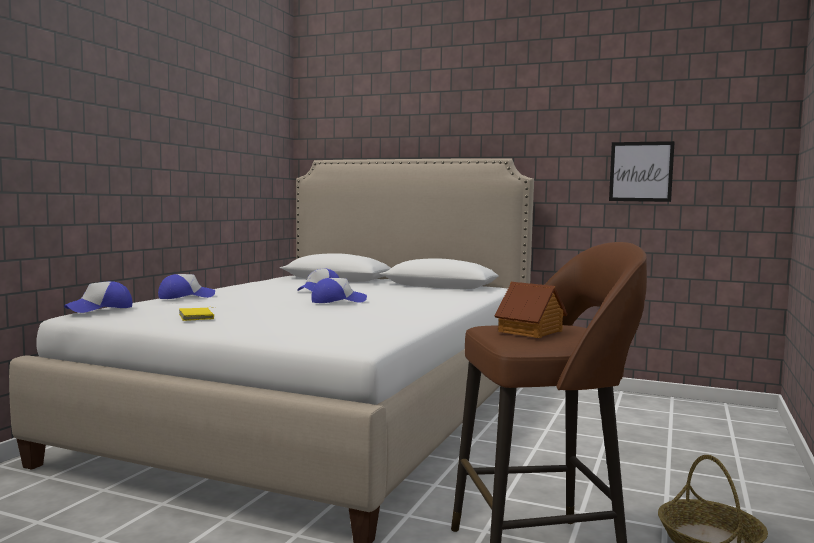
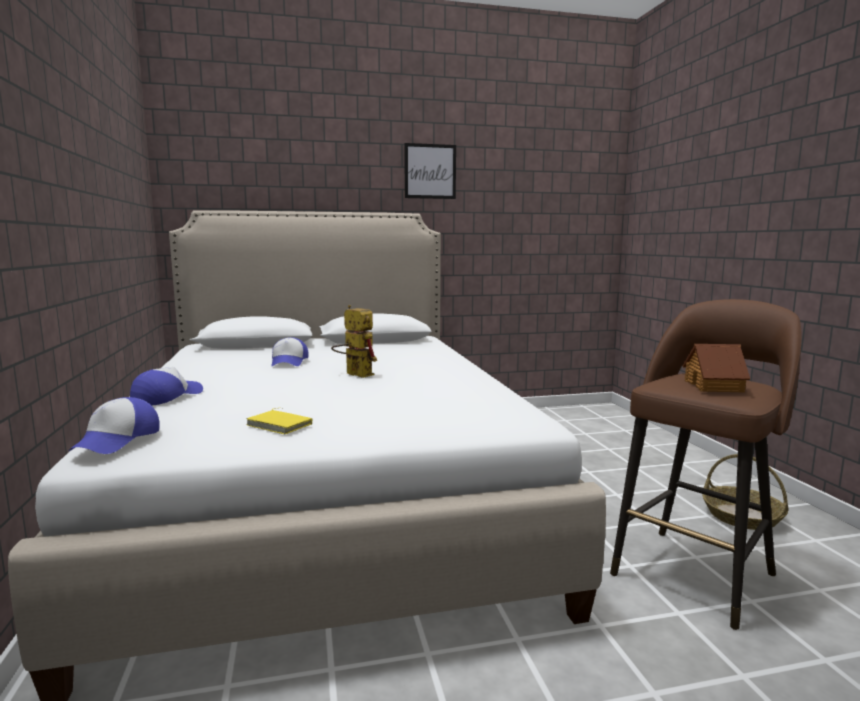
camera: 35 degrees left, 5 degrees up
(338, 301) = (354, 374): cap -> toy robot
(641, 171) = (521, 226): picture -> picture (430, 171)

